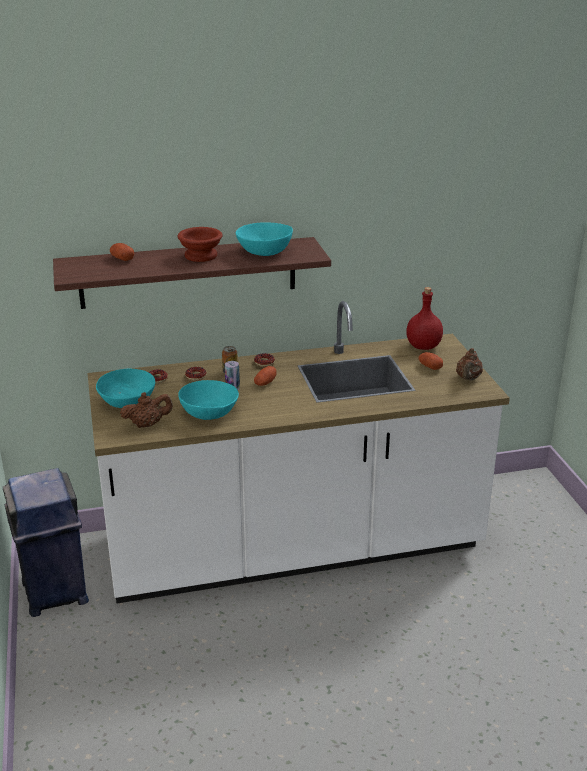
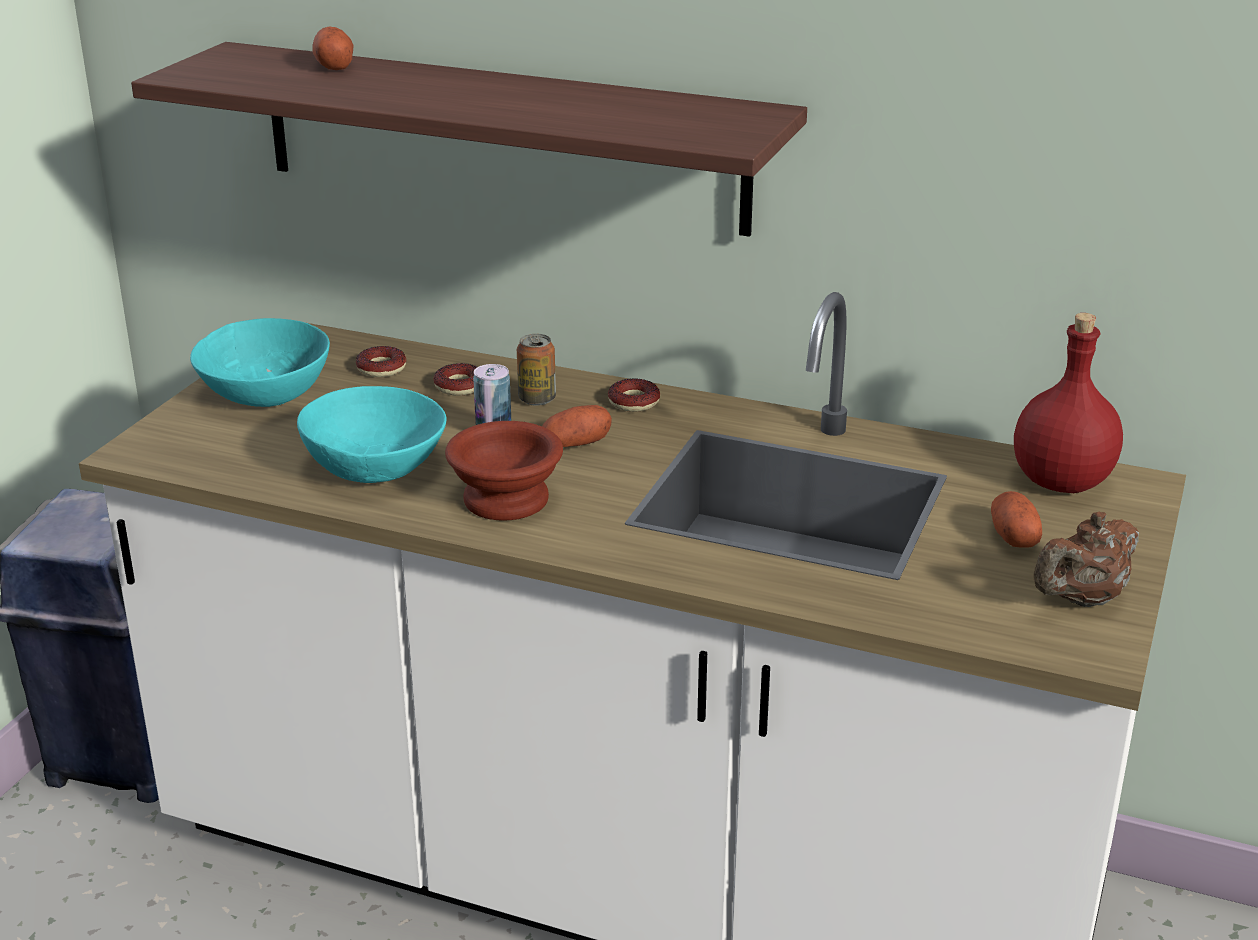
camera: 35 degrees right, 0 degrees up
(147, 424) = (233, 450): brown teapot -> none
(202, 256) = (489, 92): brown bowl -> brown bowl (507, 501)
(264, 252) = (633, 111): turquoise bowl -> none

